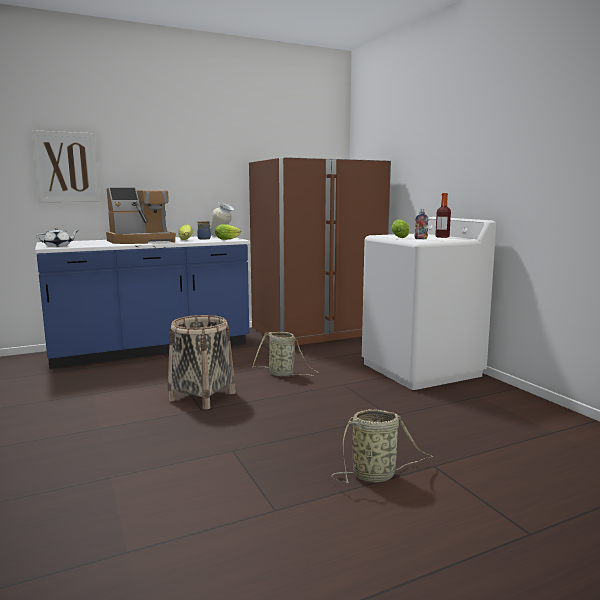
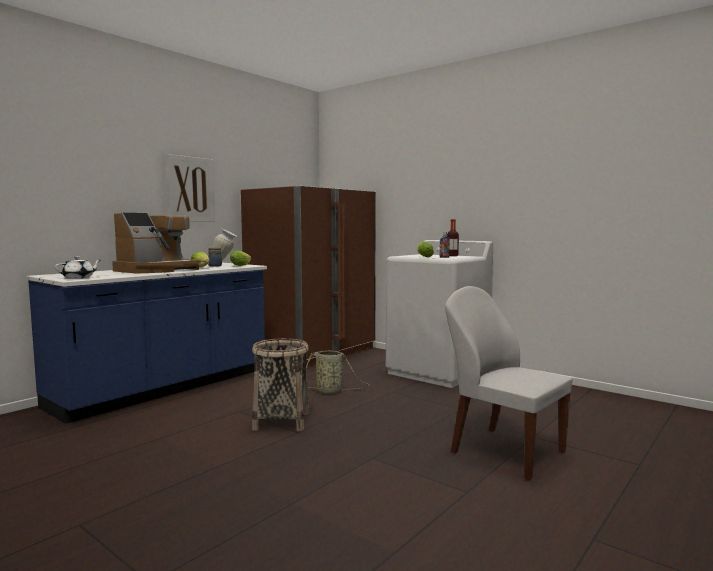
camera: 25 degrees left, 5 degrees down
(67, 167) = (61, 189): picture -> picture (190, 189)
(376, 475) = (505, 451): basket -> white chair

